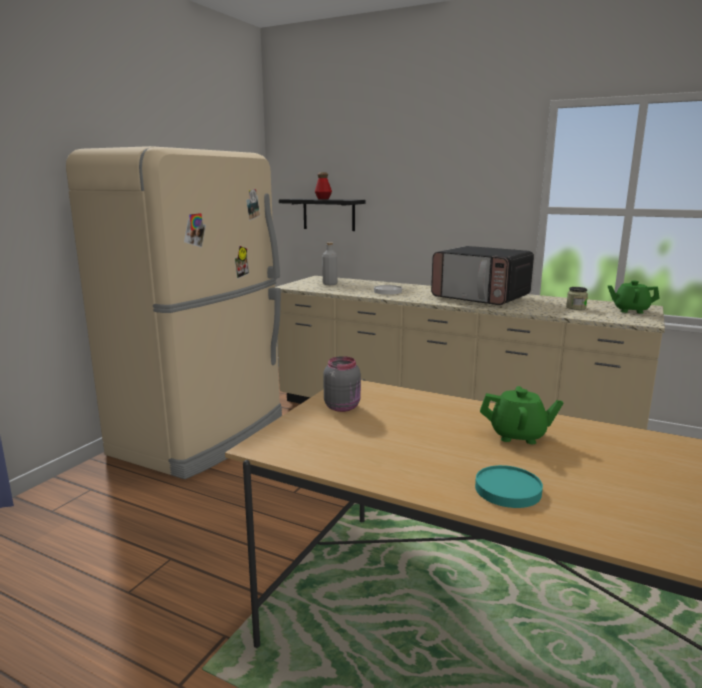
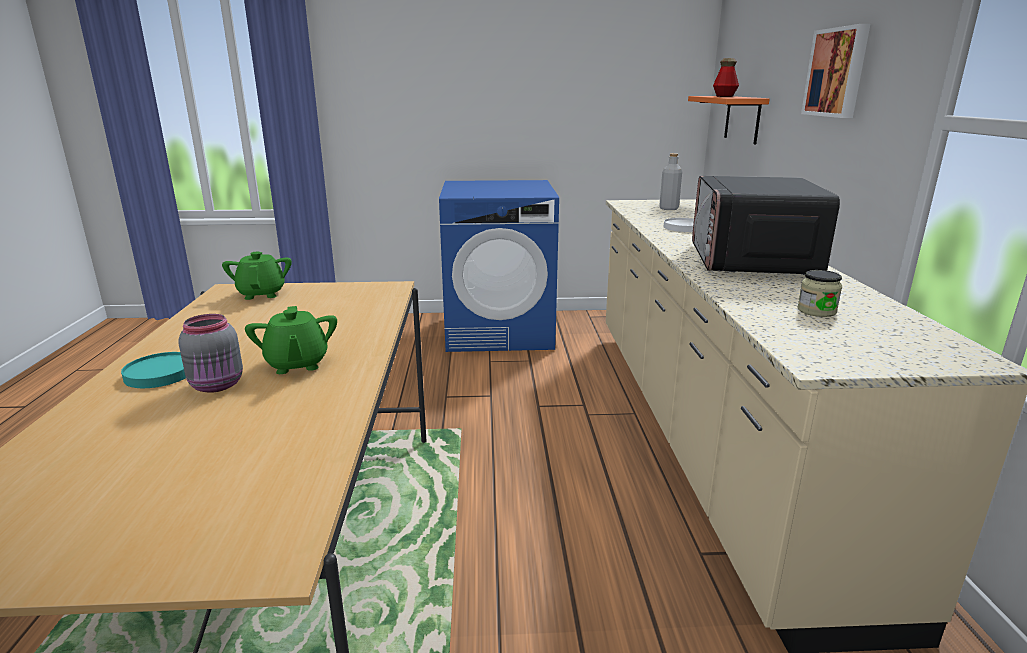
camera: 60 degrees right, 5 degrees up
(203, 436) = (500, 331): beige fridge -> blue washing machine
(329, 214) = (742, 119): black shelf -> orange shelf
(343, 407) = (329, 294): grey jar -> grey jar (218, 385)
(444, 184) = (837, 72): none -> picture
(630, 310) = (897, 347): green teapot -> green teapot (262, 294)

